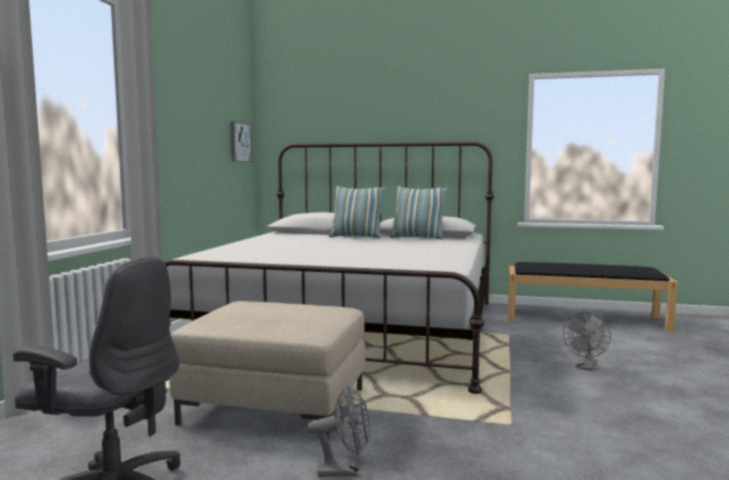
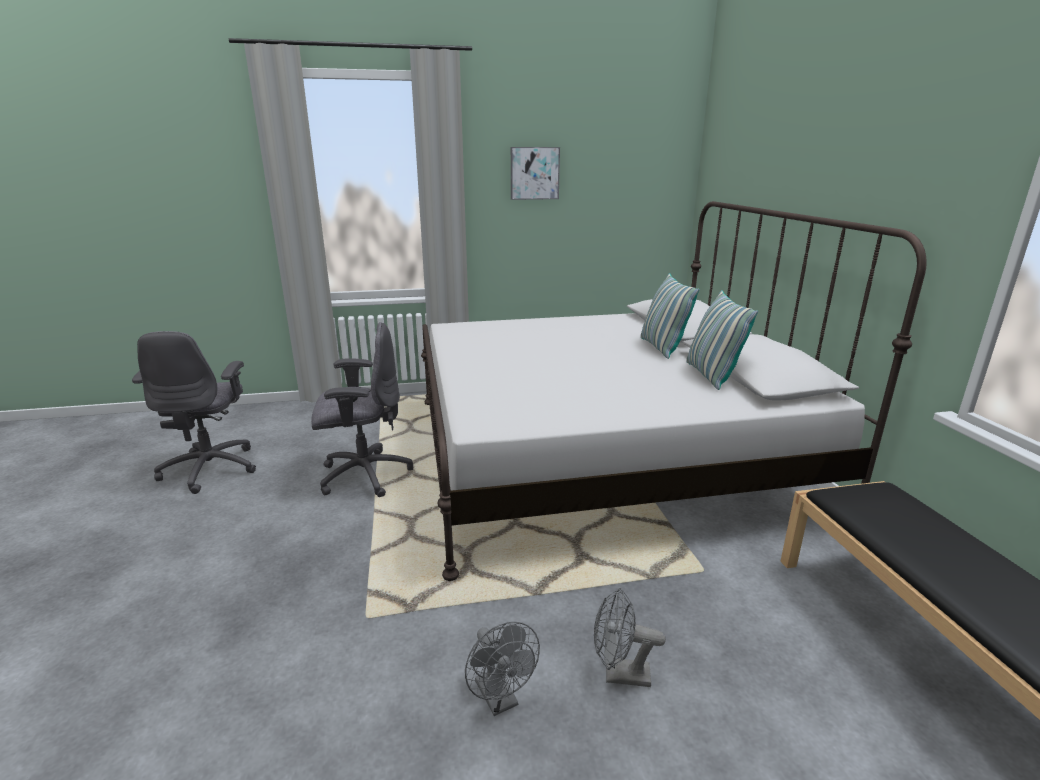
camera: 65 degrees right, 15 degrees up
(239, 142) = (650, 197): picture -> picture (534, 173)
(275, 406) = (364, 475): beige ottoman -> grey office chair
(344, 470) = (253, 537): grey fan -> grey fan (500, 700)

